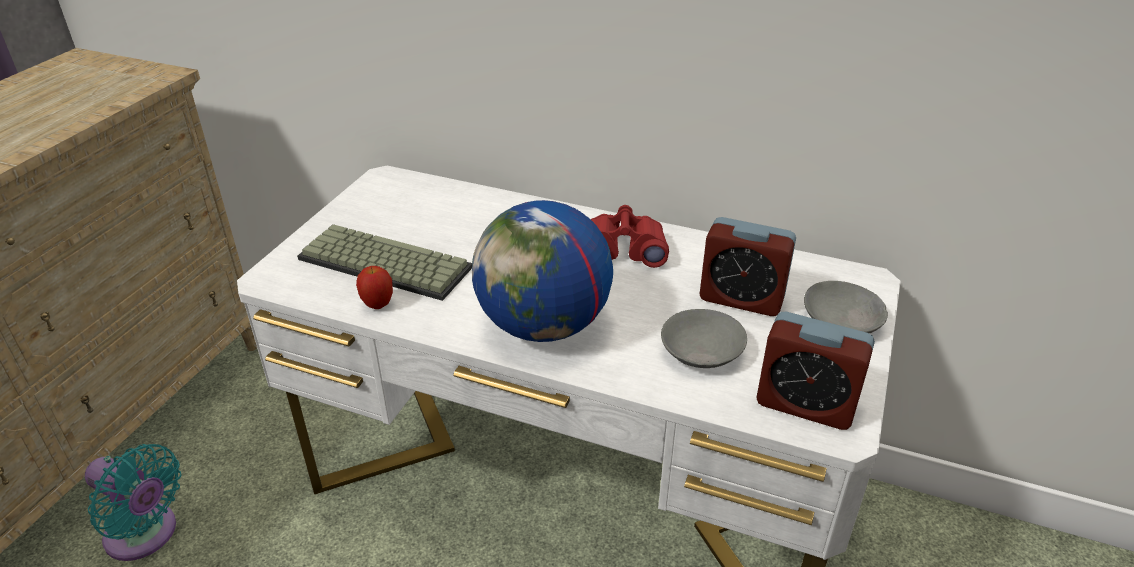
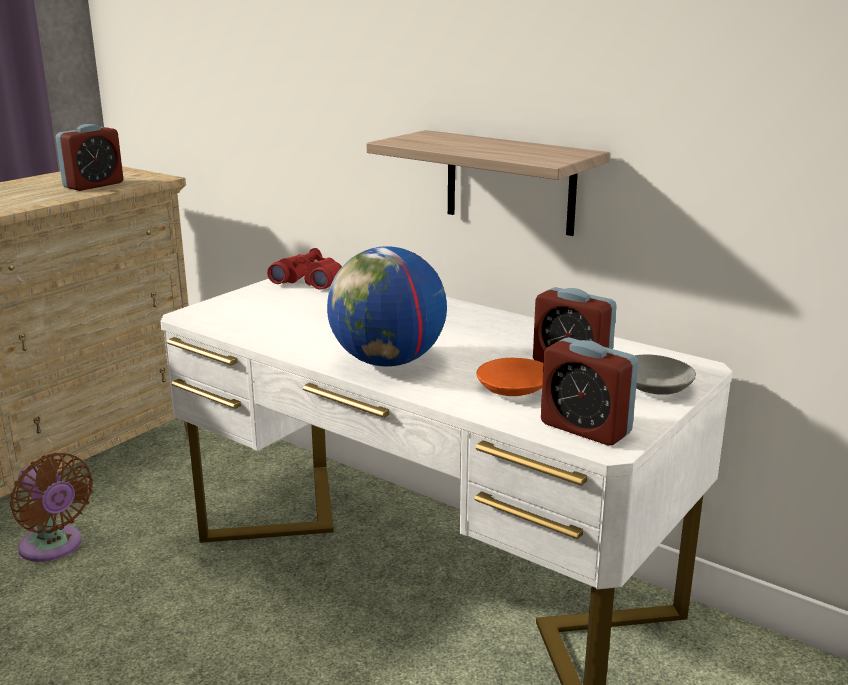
camera: 15 degrees right, 15 degrees down
(82, 99) = (93, 185): none -> alarm clock
(146, 535) = (53, 547): turquoise fan -> brown fan
(378, 305) = (262, 337): apple -> none
(381, 264) = (278, 317): keyboard -> none
(623, 249) = (485, 328): red binoculars -> red binoculars (309, 281)
(633, 77) = (510, 182): none -> shelf
(700, 352) = (512, 390): grey bowl -> orange bowl

